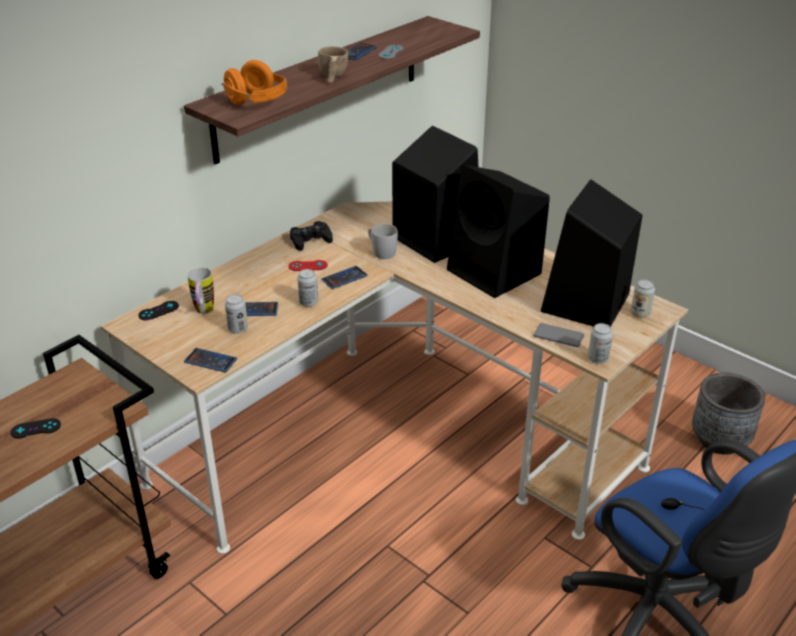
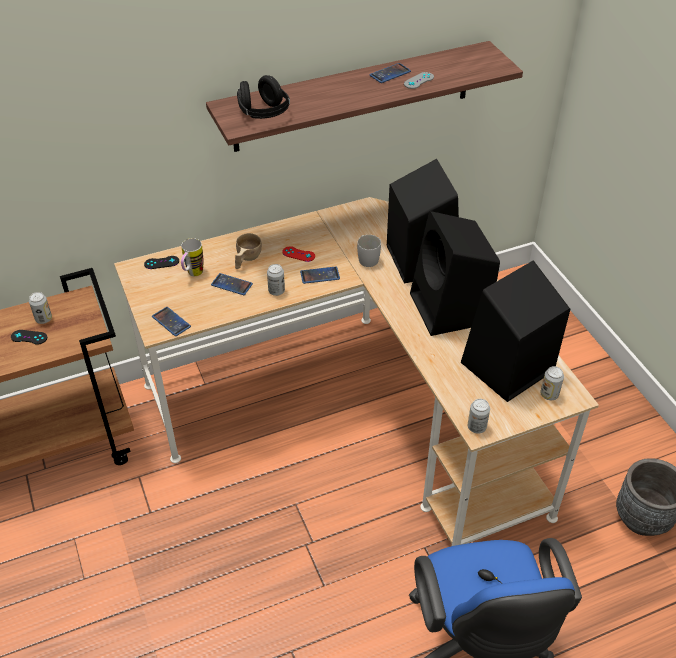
camera: 25 degrees right, 10 degrees up
(238, 329) = (208, 299): can -> can (44, 319)
(257, 102) = (263, 114): orange headphones -> black headphones
(310, 240) = (316, 229): black game controller -> none
(332, 77) = (346, 99): beige cup -> beige cup (246, 260)
(558, 336) = (459, 392): phone -> none

